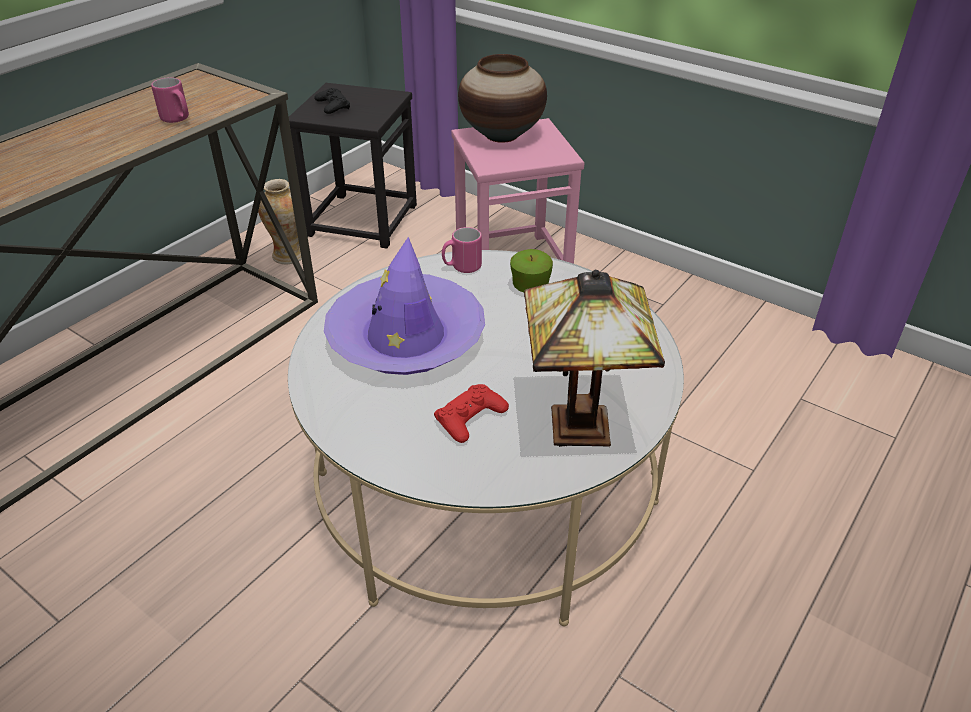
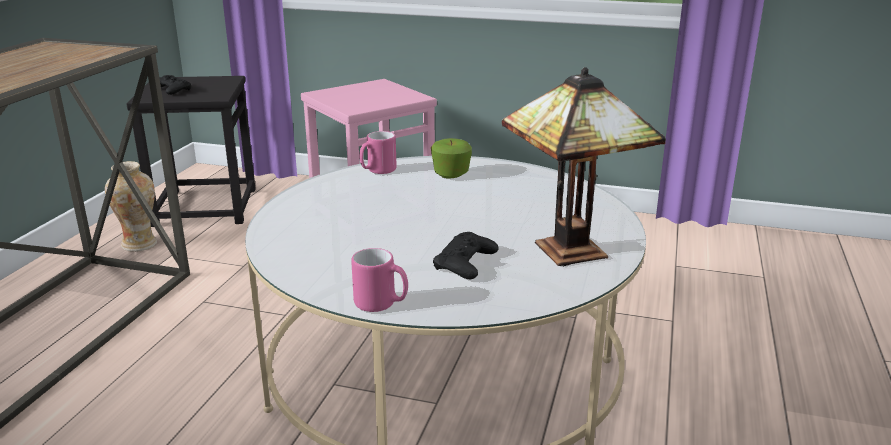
camera: 20 degrees left, 15 degrees down
(178, 119) = (51, 66): pink mug -> pink mug (381, 305)
(406, 337) = (360, 222): purple hat -> none
(470, 418) = (466, 263): red game controller -> black game controller
(501, 135) = (350, 91): vase -> none

